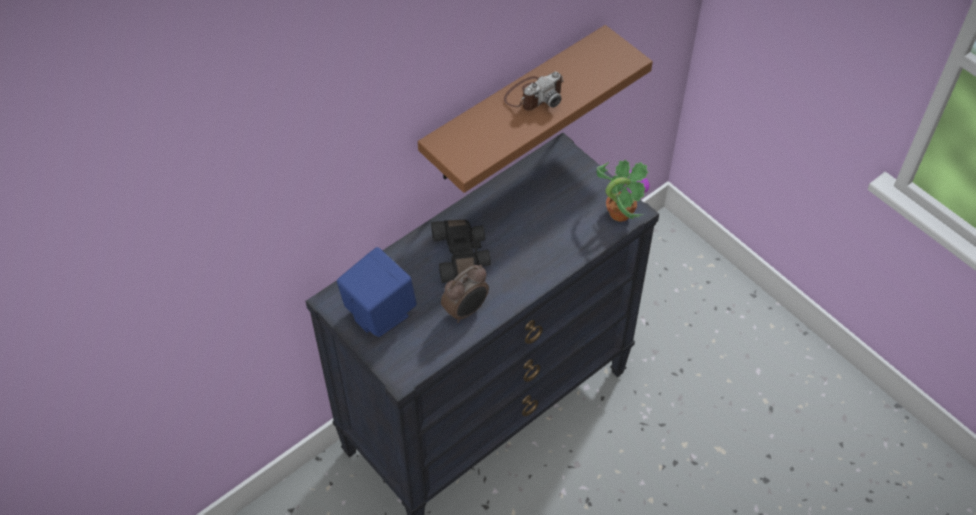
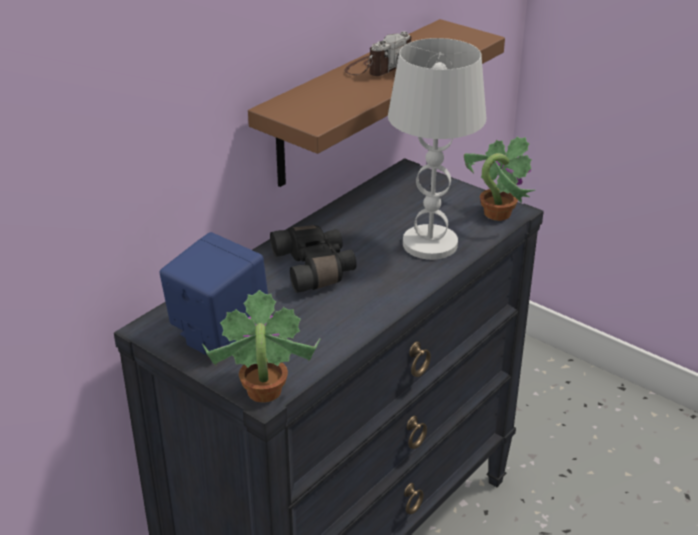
camera: 10 degrees left, 20 degrees down
(401, 373) = (263, 392): none -> potted plant
(466, 311) = (336, 318): alarm clock -> none
(555, 241) = (429, 244): none -> white table lamp

